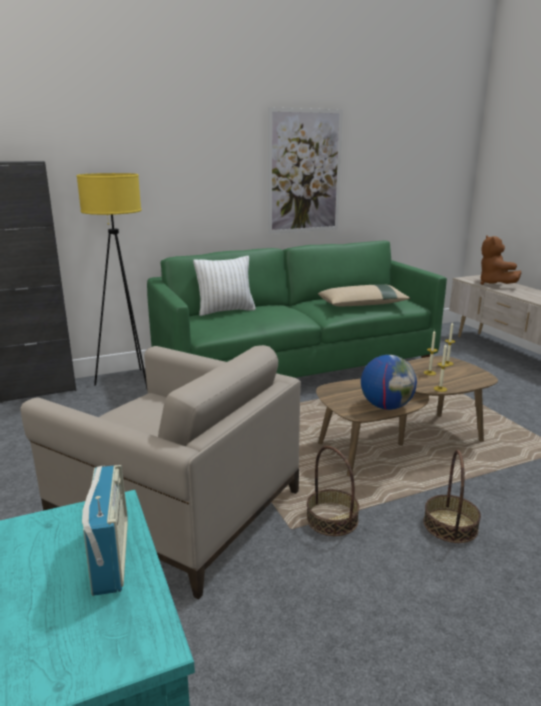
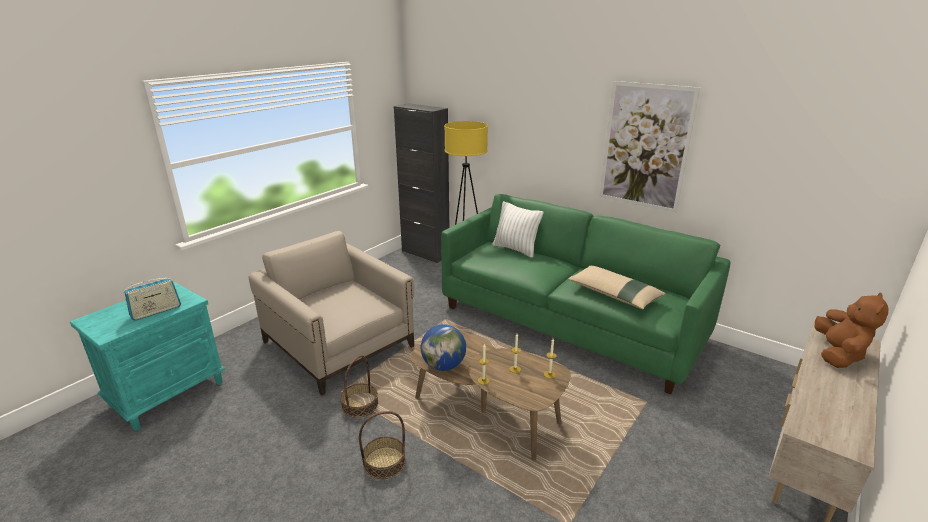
camera: 60 degrees right, 5 degrees up
(176, 507) = (339, 344): beige armchair -> beige armchair turned 135 degrees clockwise
(494, 284) = (838, 354): brown plush toy -> brown plush toy turned 150 degrees clockwise

